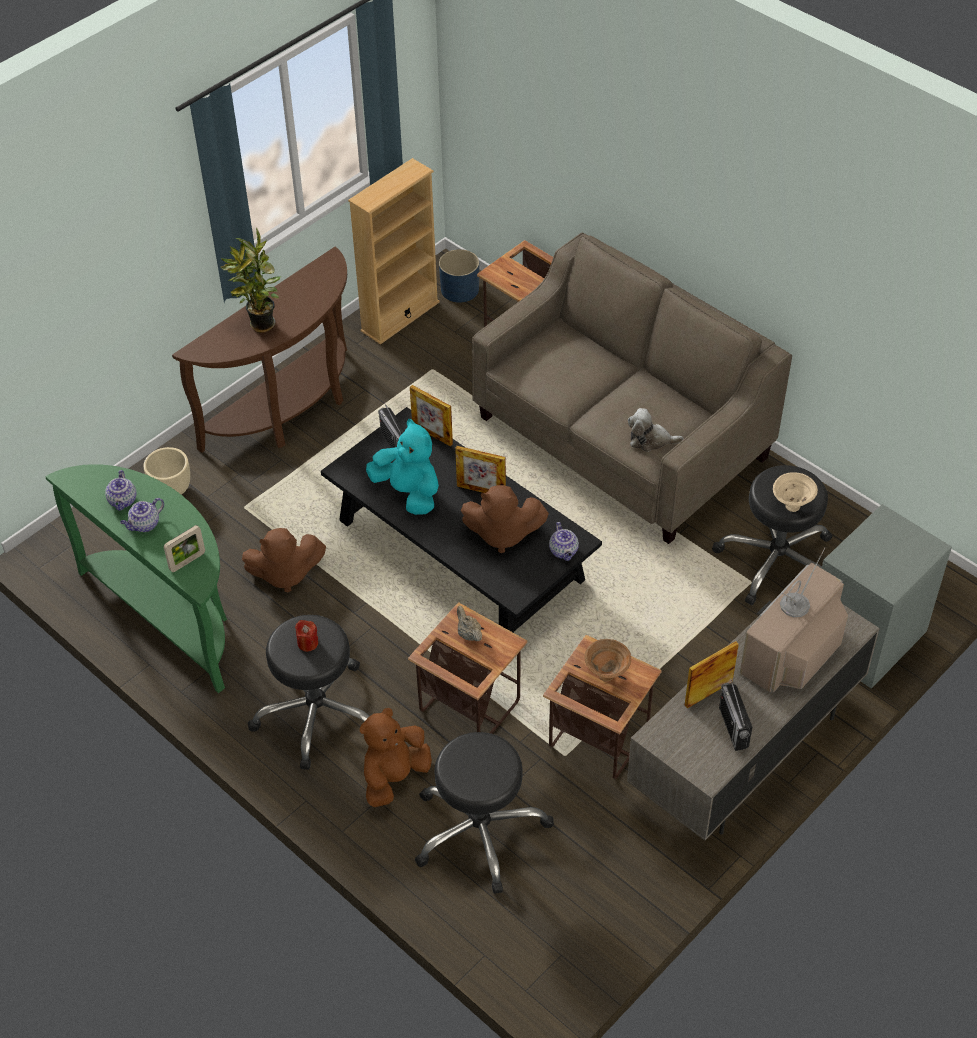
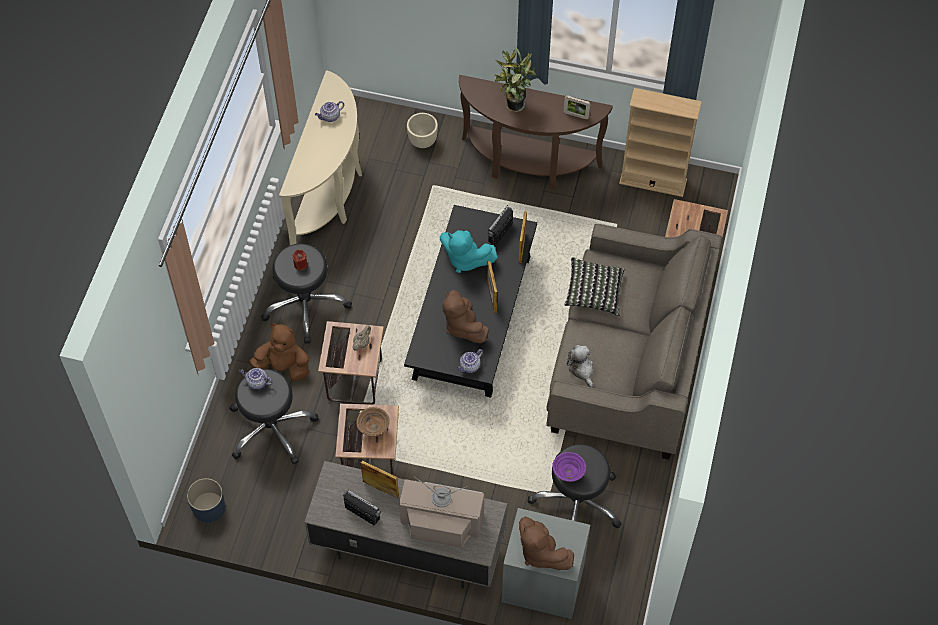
camera: 60 degrees right, 10 degrees up
(144, 525) = (319, 137): teapot -> teapot (256, 382)
(170, 614) = (331, 194): green console table -> beige console table
(187, 561) = (305, 172): picture frame -> picture frame (576, 115)
(285, 574) = (395, 234): brown plush toy -> brown plush toy (541, 552)
(408, 492) = (465, 259): turquoise plush toy -> turquoise plush toy turned 105 degrees clockwise
(460, 290) = (703, 202): blue planter -> blue planter (208, 507)
(555, 386) = (594, 292): none -> pillow
(733, 727) = (362, 513): radio -> radio turned 75 degrees clockwise
(791, 507) = (567, 475): beige bowl -> purple bowl

